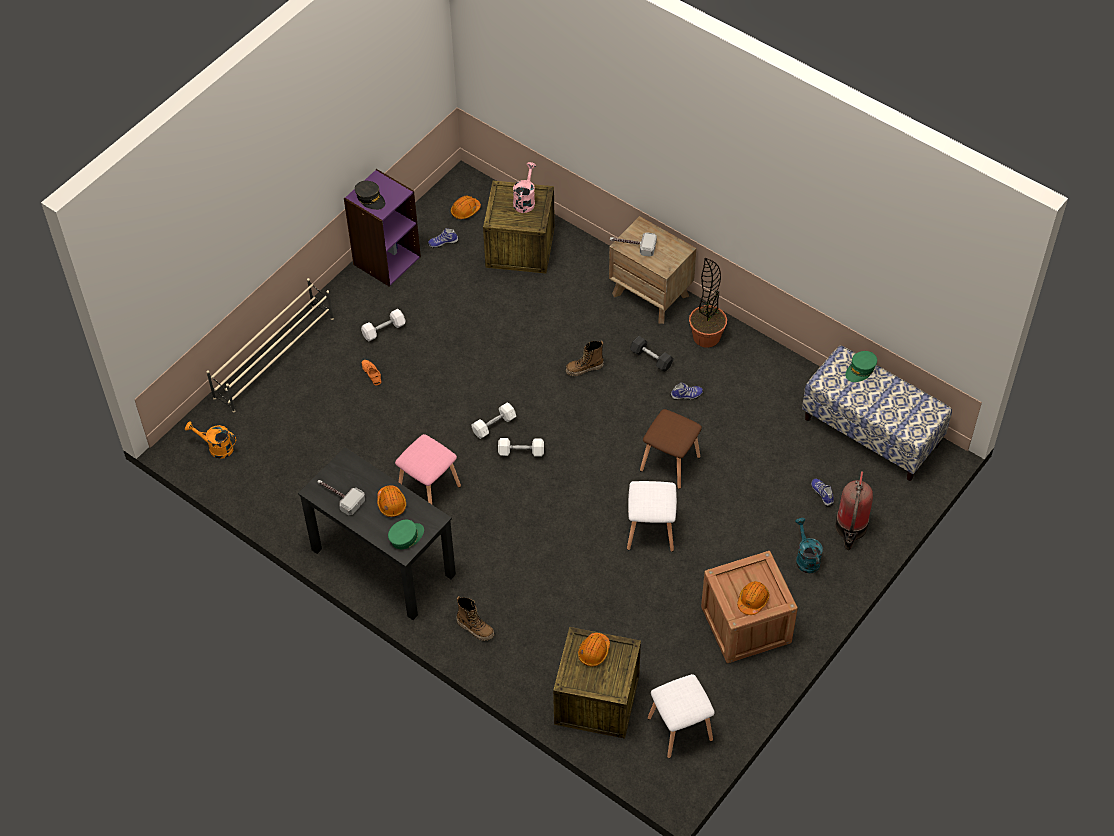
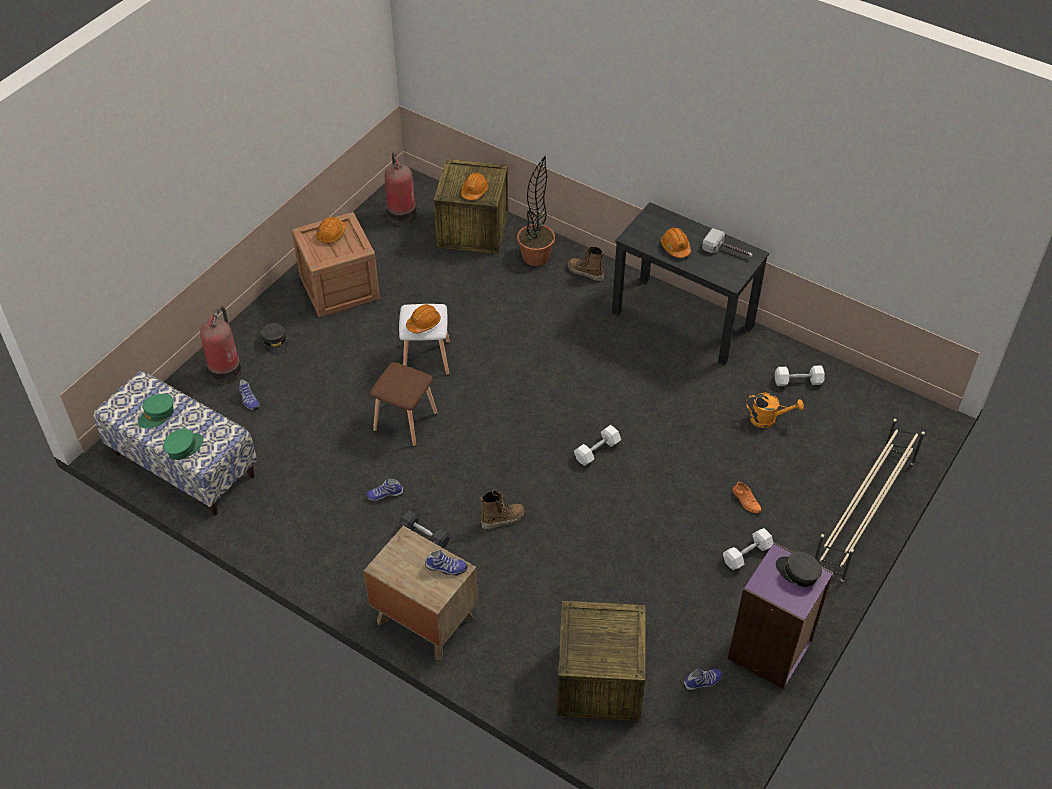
camera: 175 degrees right, 5 degrees down
(216, 448) = (886, 412): orange watering can -> orange watering can (768, 419)
(406, 537) = (654, 222): green cap -> green cap (157, 415)
(430, 489) = (652, 384): pink stool -> none
(465, 211) = (683, 736): orange hard hat -> orange hard hat (423, 323)
(521, 452) = (564, 425): white dumbbell -> white dumbbell (798, 381)
(525, 200) = (595, 650): pink watering can -> none
(632, 246) = (446, 568): hammer -> shoe
(681, 729) = (401, 214): white stool -> fire extinguisher
(706, 336) = (358, 567): potted plant -> potted plant (536, 256)
(806, 558) = (275, 343): turquoise watering can -> grey cap

